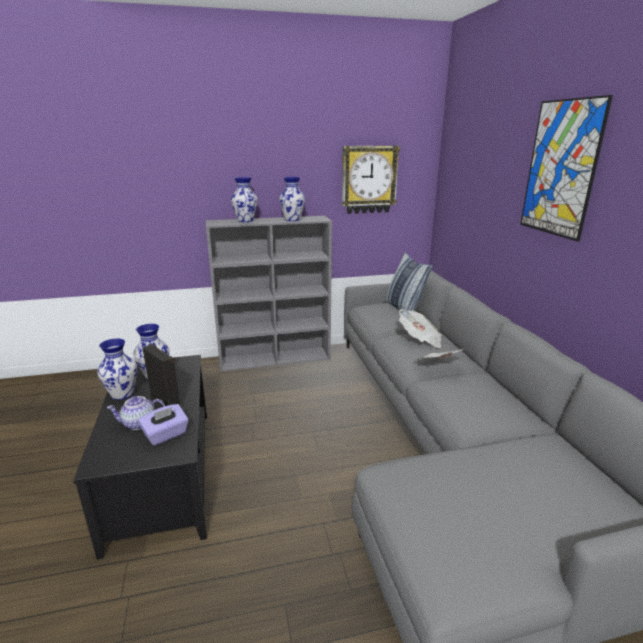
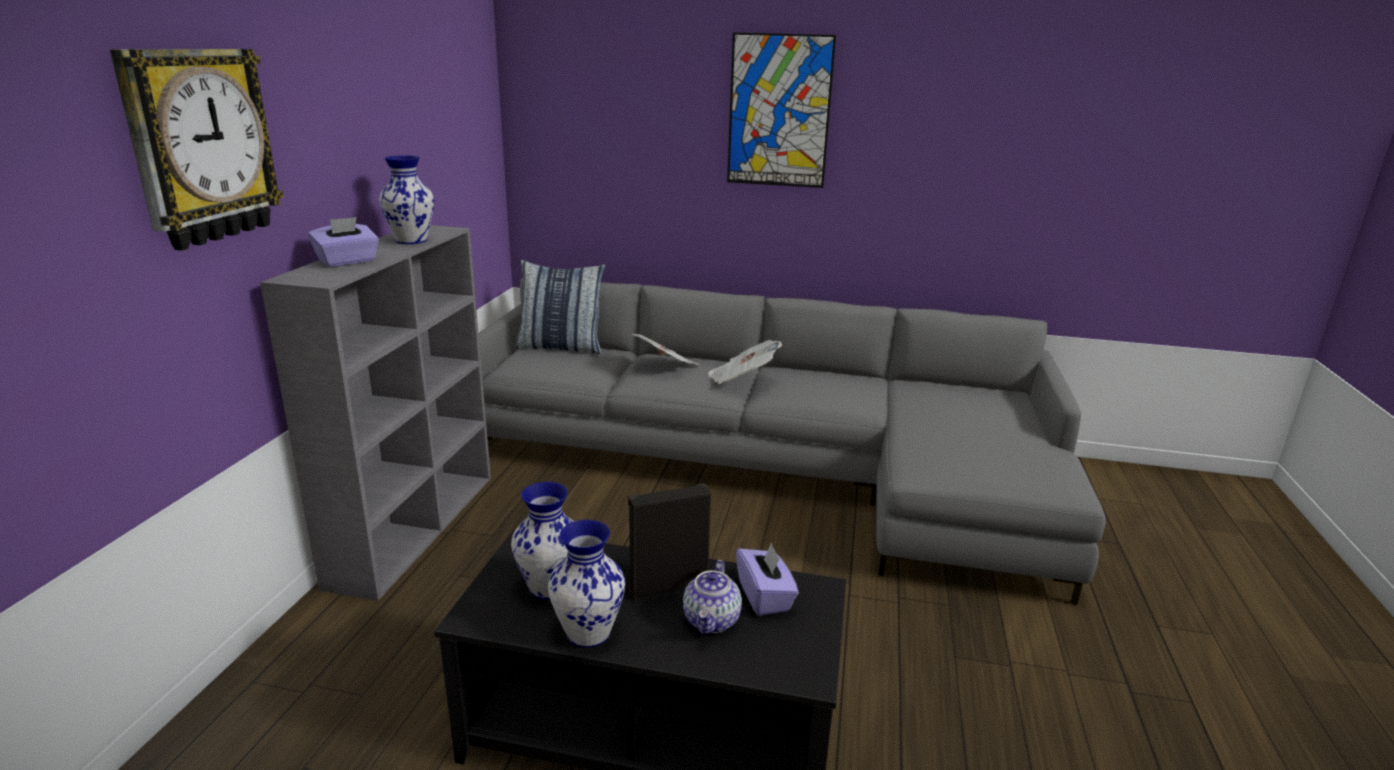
camera: 65 degrees left, 0 degrees up
(246, 220) = (347, 261): vase -> purple tissue box
(368, 180) = (446, 148): wall clock -> wall clock (200, 146)

